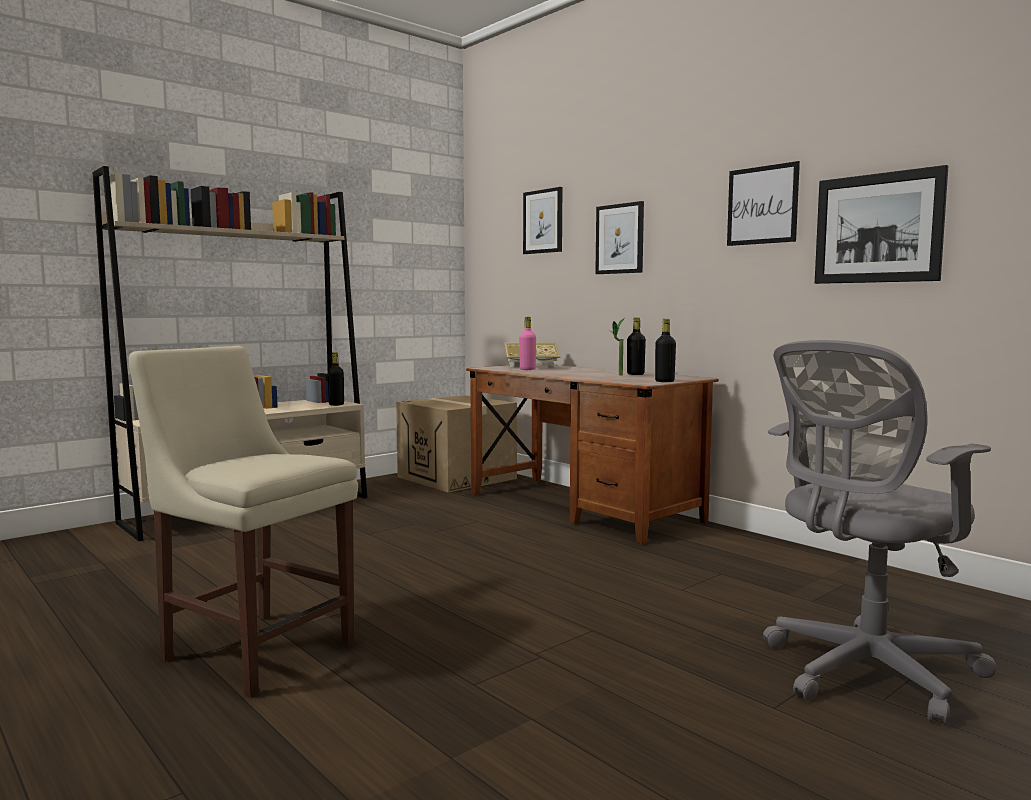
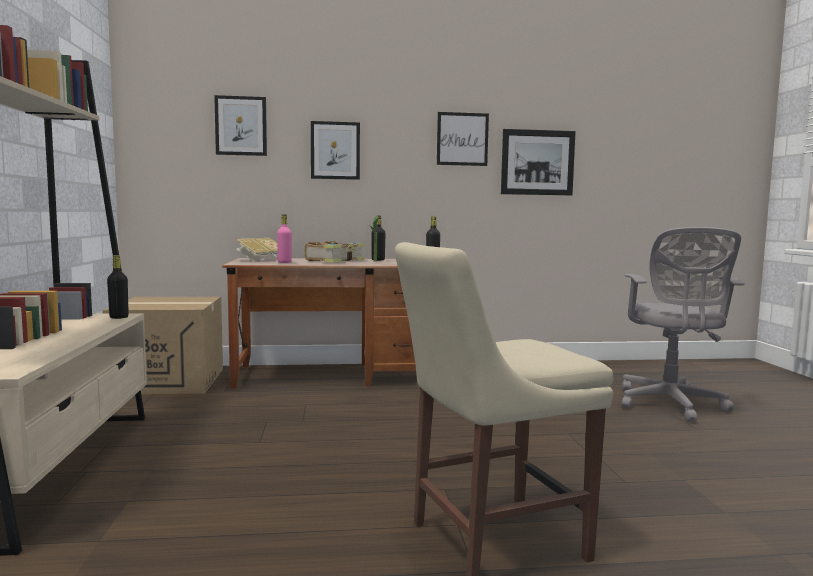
camera: 55 degrees left, 0 degrees up
(585, 372) = (336, 261): none -> book

